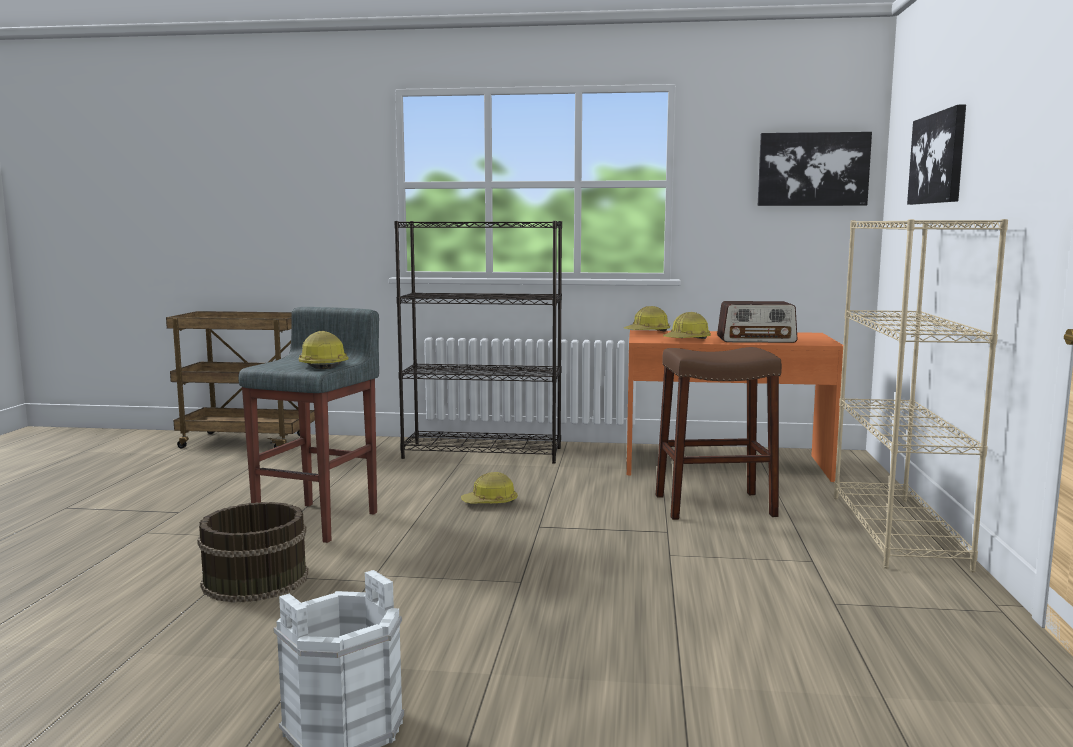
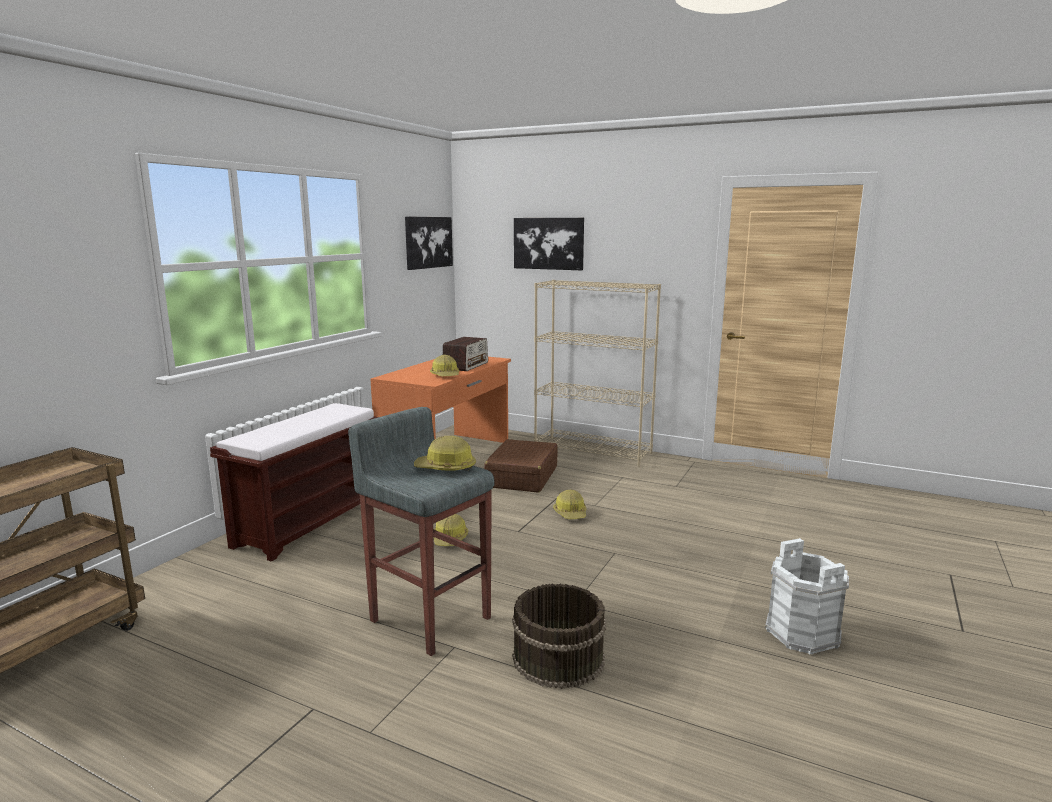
camera: 70 degrees left, 5 degrees up
(483, 453) = (309, 522): black bookcase -> brown bench
(648, 332) = (393, 377): hard hat -> hard hat (571, 513)
(714, 505) = (521, 477): brown stool -> brown suitcase

